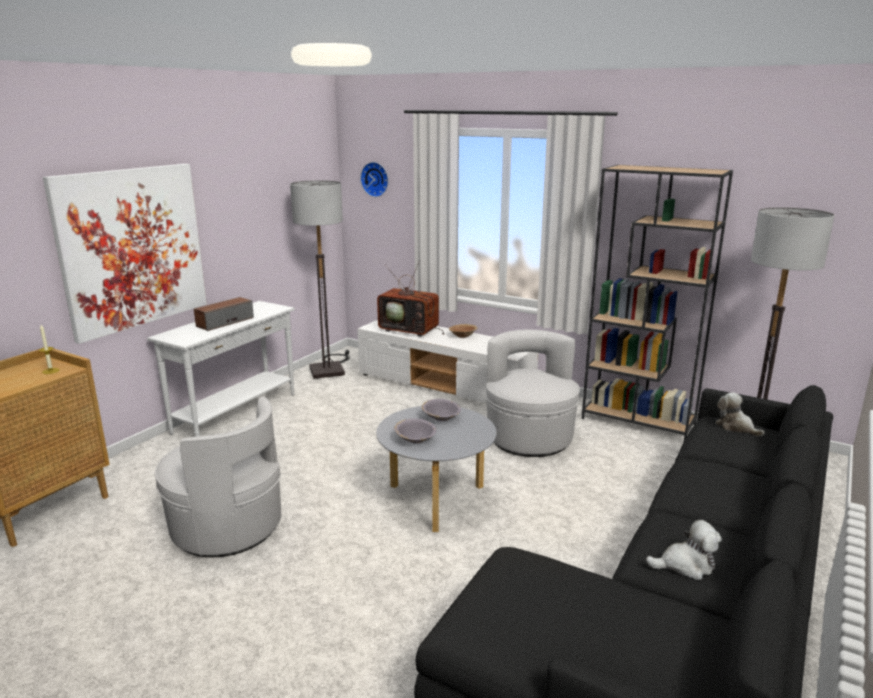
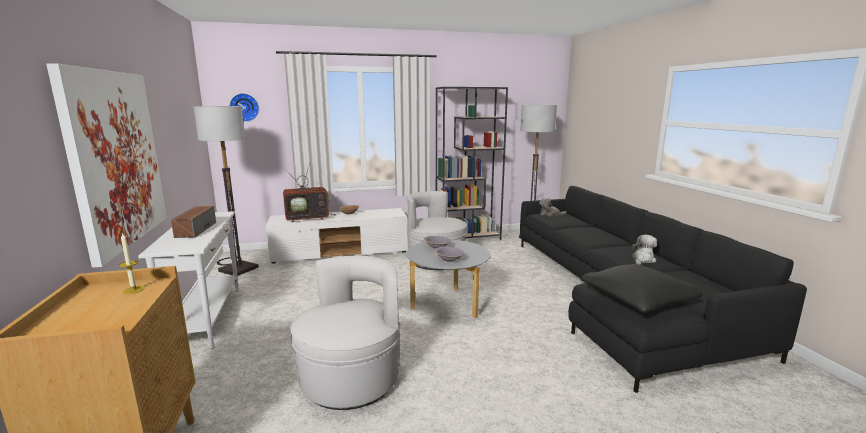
camera: 45 degrees left, 5 degrees down
(226, 527) = (350, 380): white armchair -> white armchair turned 45 degrees counterclockwise
(506, 607) = (637, 300): none -> black pillow

